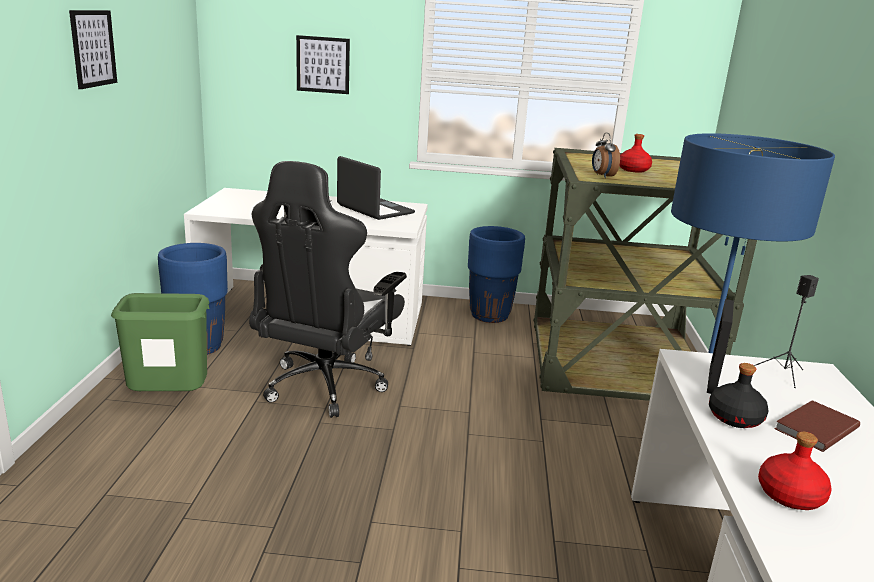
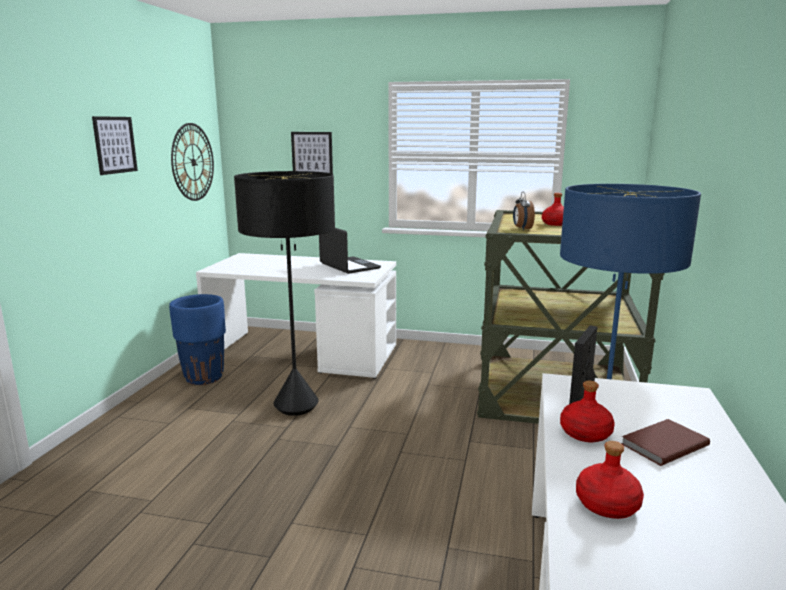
camera: 10 degrees right, 5 degrees down
(170, 400) = (166, 418): green trash can -> none
(172, 69) = (193, 162): none -> wall clock
(328, 383) = (296, 407): black office chair -> black floor lamp
(489, 315) = (451, 354): blue planter -> none
(735, 418) = (586, 434): black bottle -> red bottle
(784, 374) = (654, 396): black speaker -> none

